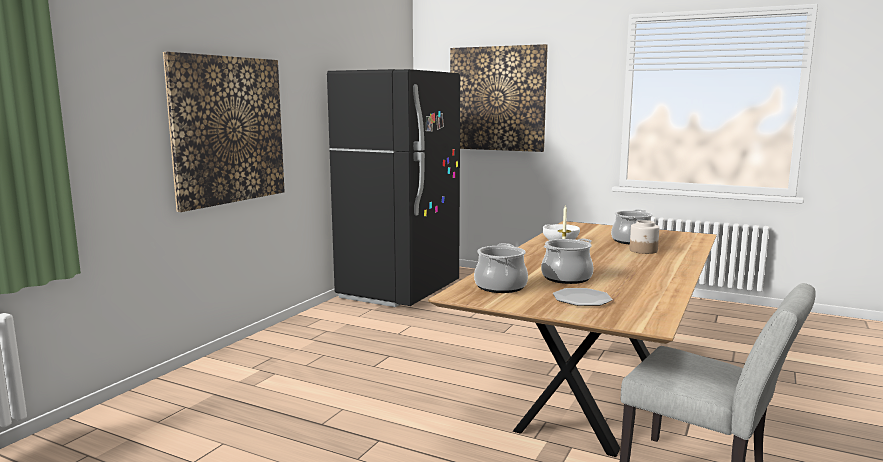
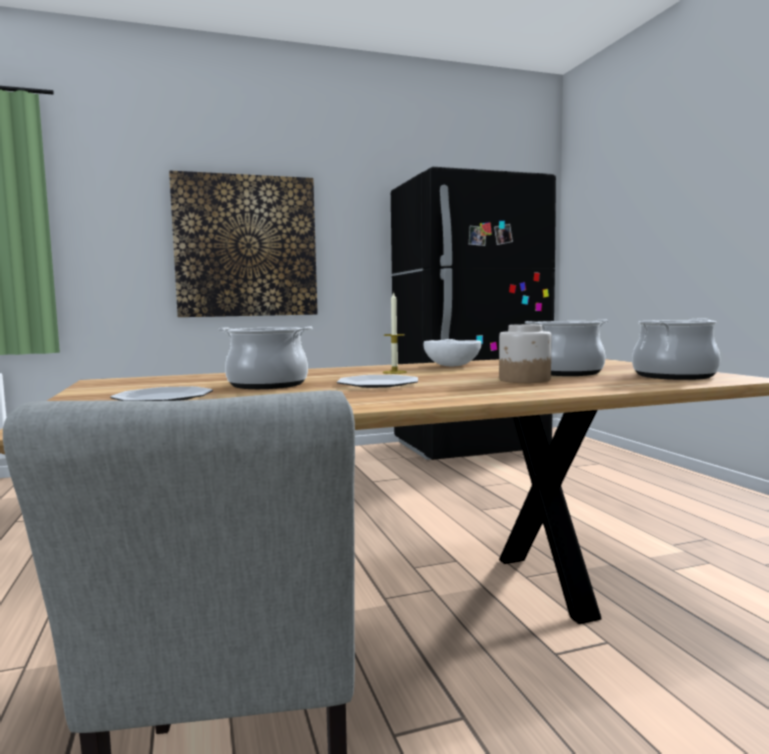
camera: 45 degrees right, 5 degrees down
(497, 98) = (638, 208): picture -> none
(500, 286) = (172, 381): cooking pot -> cooking pot (673, 376)
(607, 266) = (378, 384): none -> plate

